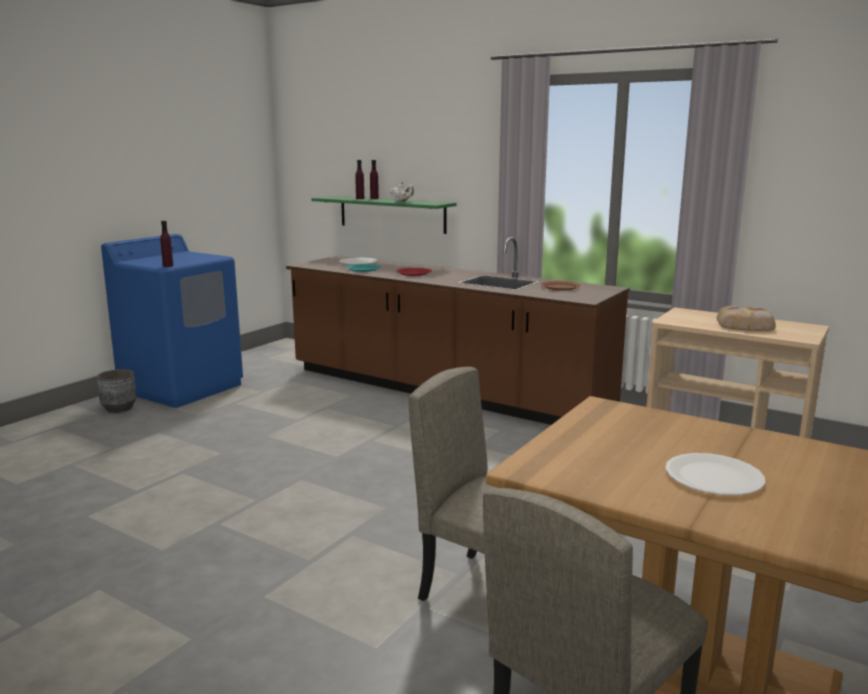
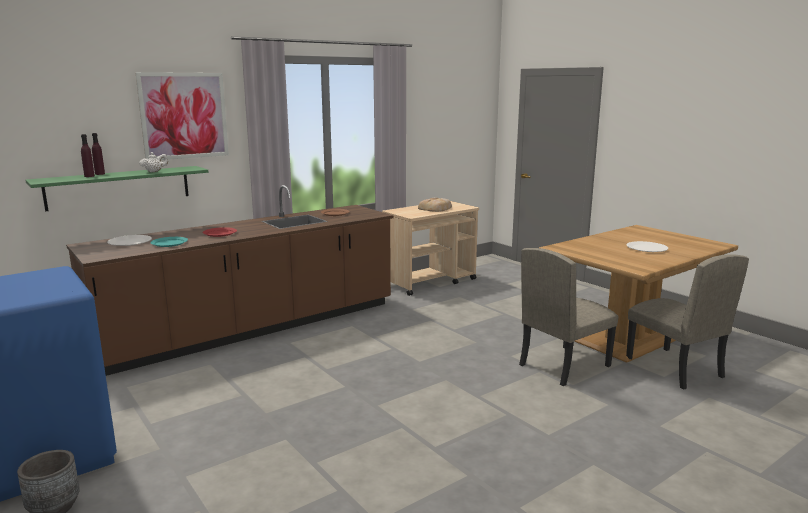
camera: 70 degrees left, 0 degrees up
(168, 266) = (77, 290): purple bottle -> none
(450, 147) = (184, 116): none -> picture

